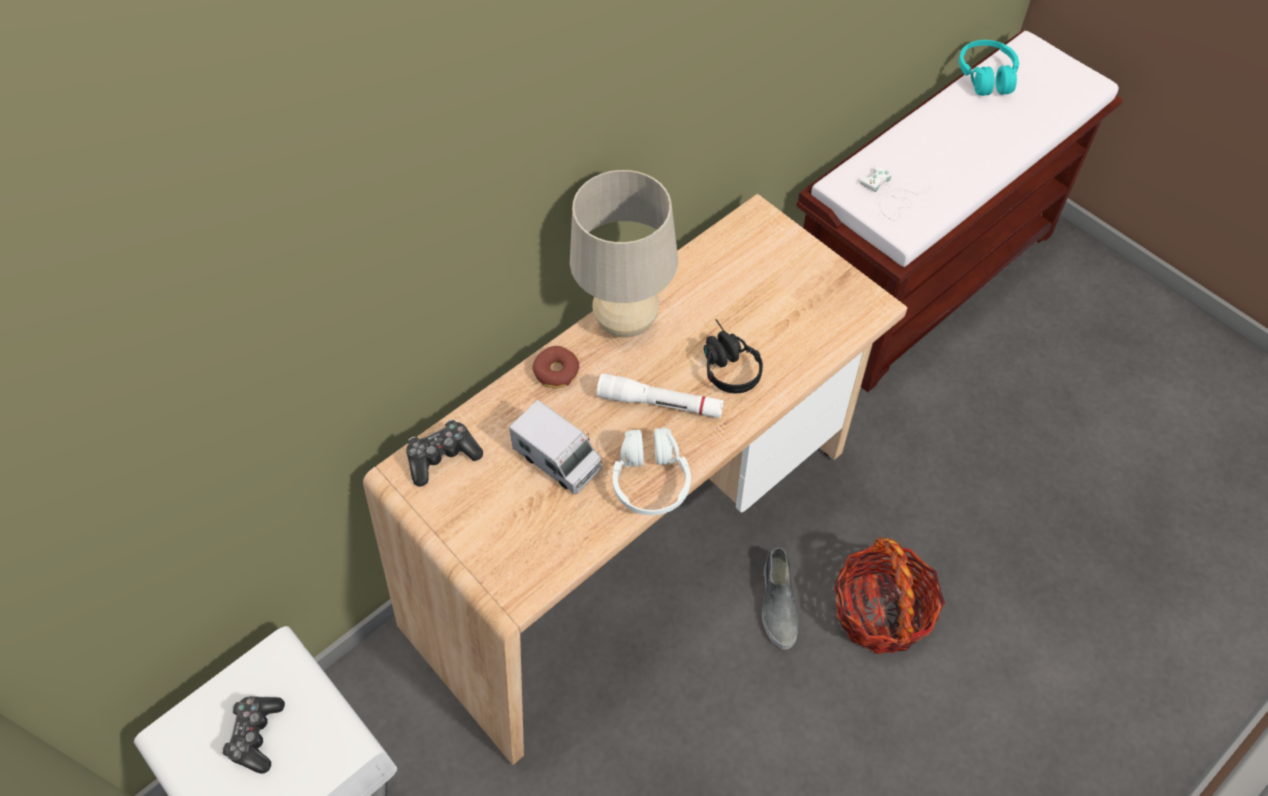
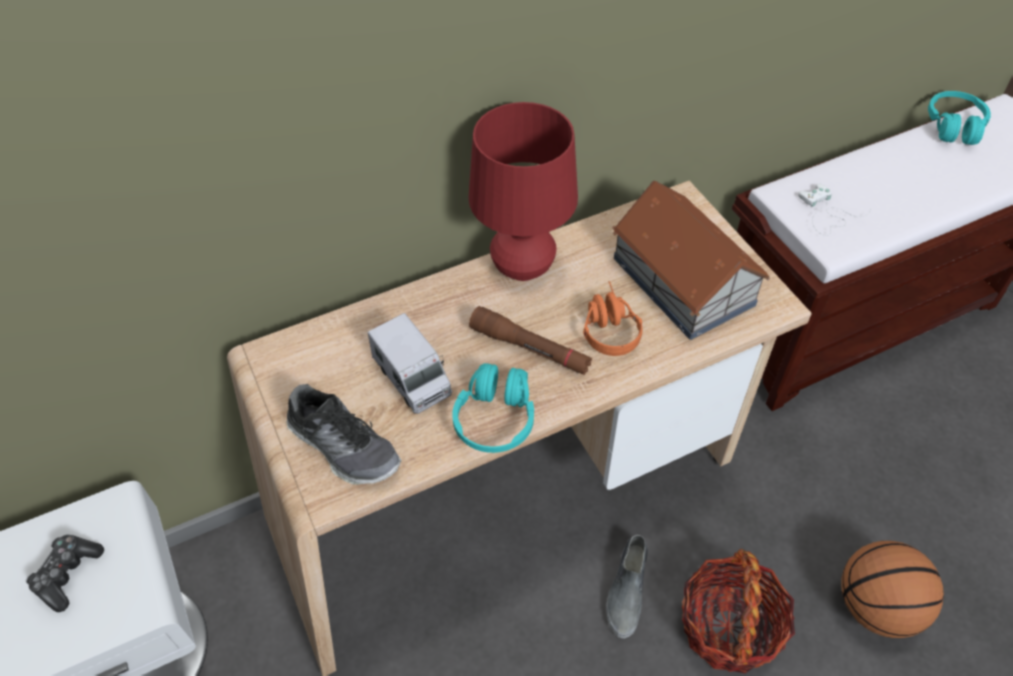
camera: 15 degrees right, 5 degrees down
(442, 457) = (305, 350): game controller -> none
(517, 543) = (344, 446): none -> shoe
(556, 372) = (440, 298): donut -> none
(626, 322) = (522, 268): beige table lamp -> red table lamp
(651, 480) = (495, 419): white headphones -> turquoise headphones
(660, 403) = (530, 348): white flashlight -> brown flashlight
(725, 363) = (607, 326): black headphones -> orange headphones
(782, 303) = (683, 282): none -> toy house
(1007, 557) = (876, 606): none -> basketball

